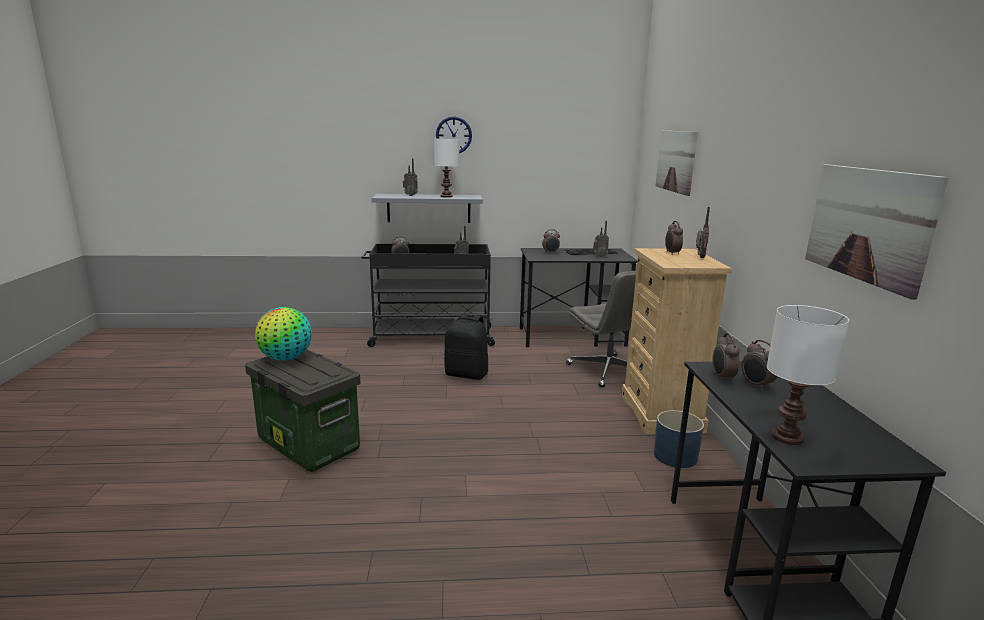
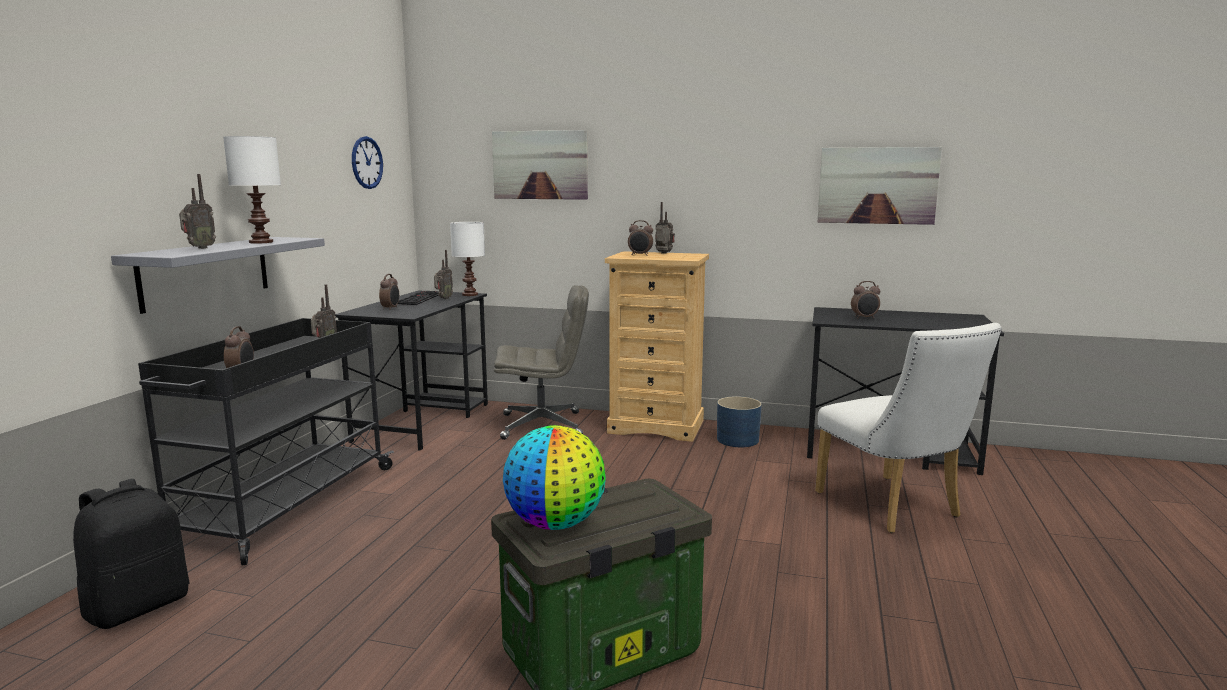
camera: 70 degrees left, 5 degrees down
(453, 135) = (227, 132): wall clock -> wall clock (367, 162)
(467, 374) = (466, 499): black backpack -> black backpack (139, 606)
(583, 563) = (894, 508): none -> white chair
(722, 378) = (849, 321): alarm clock -> none
(788, 437) = (952, 326): white table lamp -> white table lamp (470, 294)

